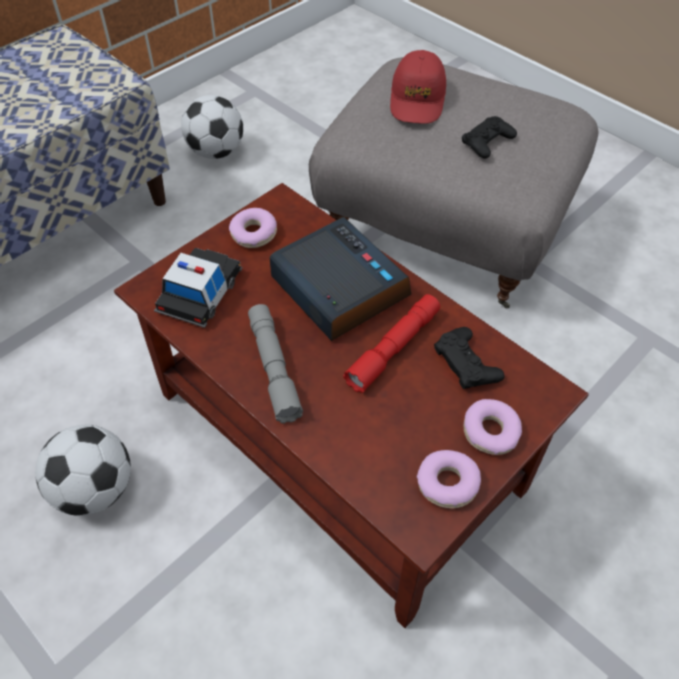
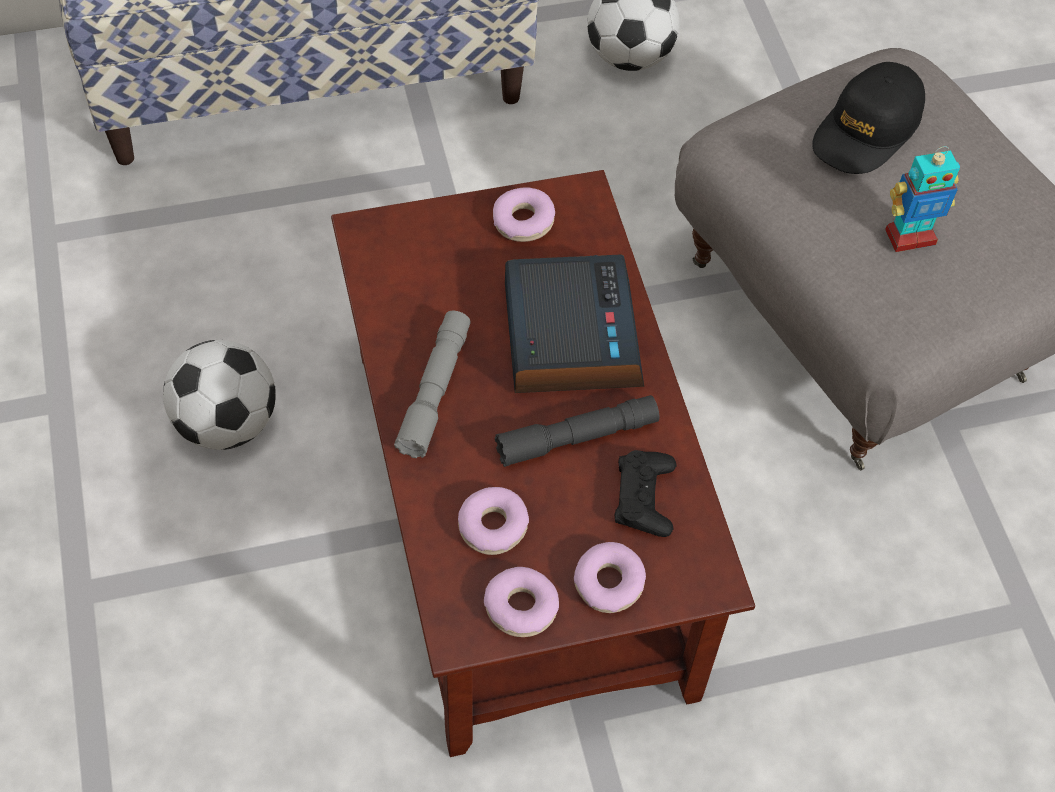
camera: 30 degrees right, 5 degrees up
(200, 292) = (417, 264): toy car -> none
(384, 438) = (493, 526): none -> donut
(393, 348) = (577, 437): red flashlight -> grey flashlight
(417, 99) = (866, 130): red cap -> black cap
(487, 142) = (909, 236): black game controller -> toy robot

